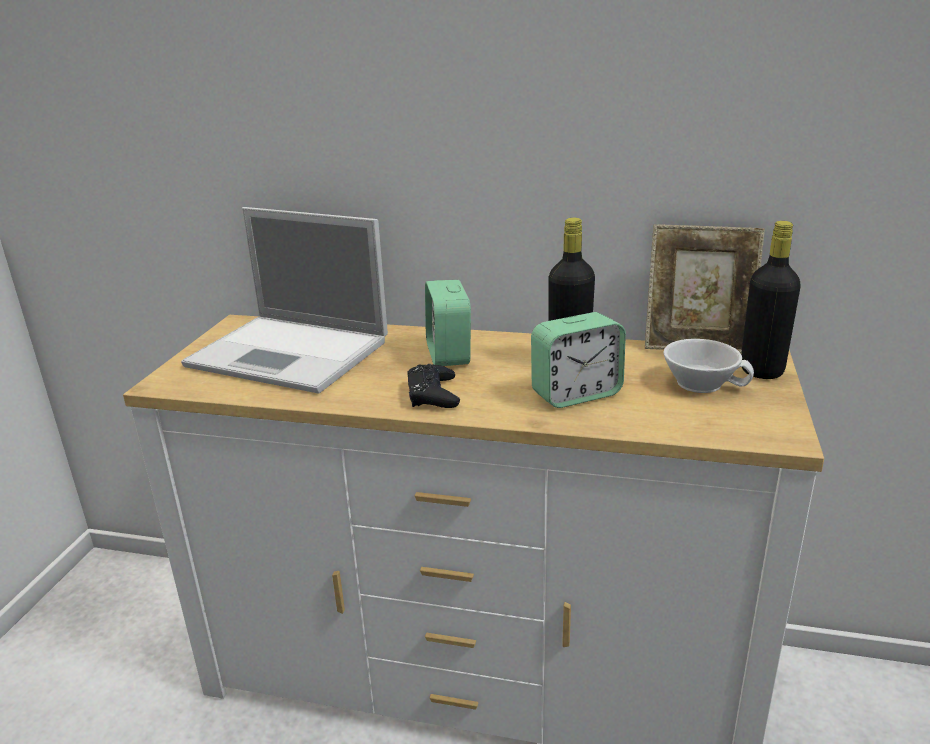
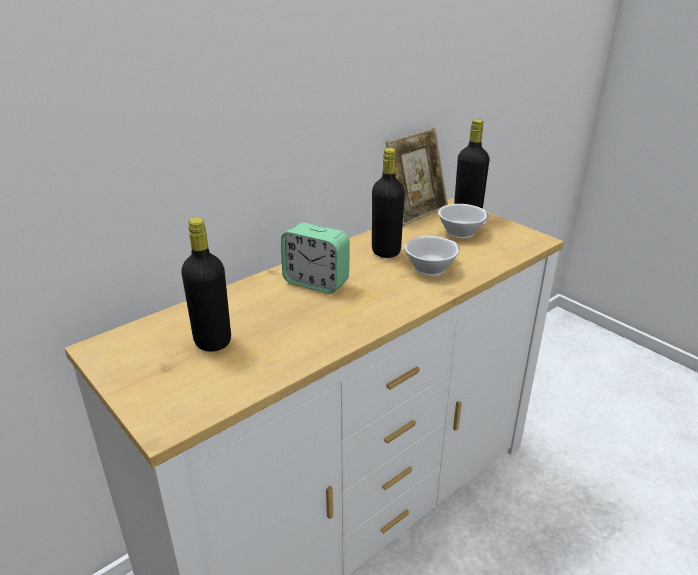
camera: 55 degrees left, 5 degrees up
(292, 354) = (213, 341): laptop -> black bottle
(433, 394) = (368, 309): black game controller -> none
(576, 394) = (430, 266): alarm clock -> white cup

